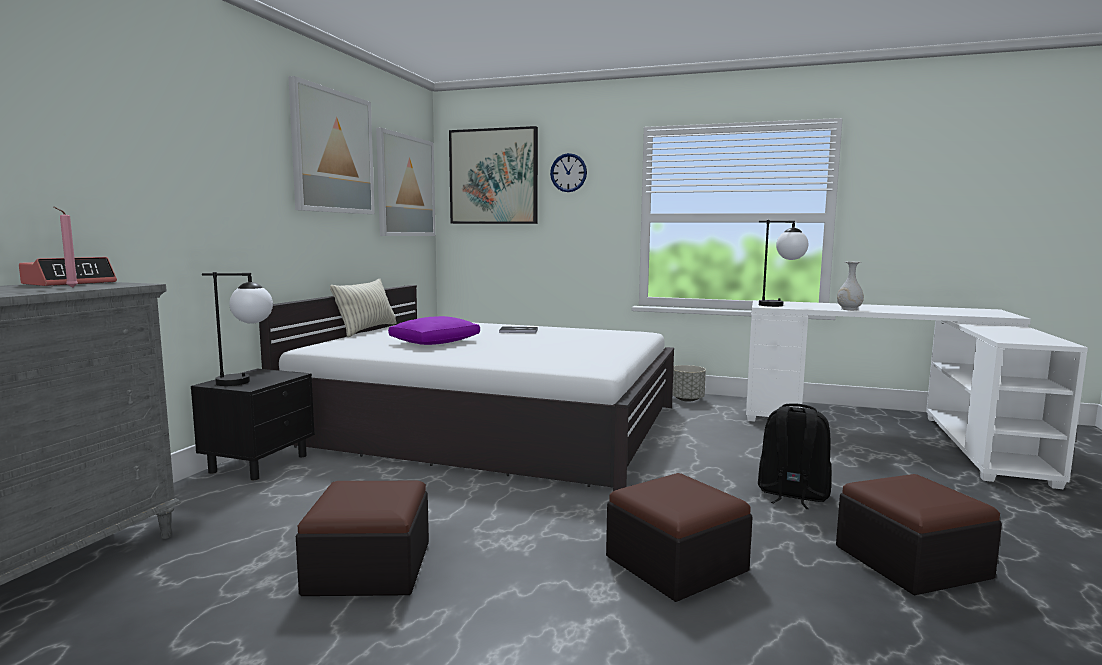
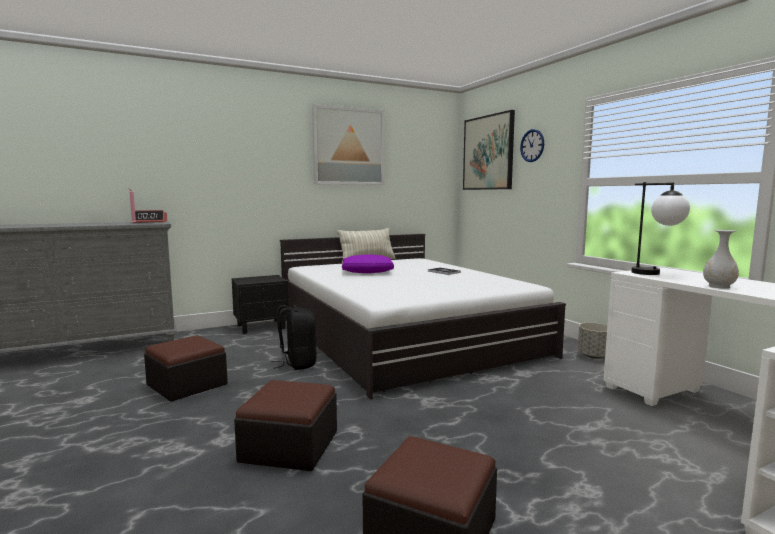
camera: 45 degrees right, 0 degrees up
(247, 382) = (252, 280): table lamp -> none
(405, 186) = (423, 164): picture -> none
(792, 495) = (478, 448): black backpack -> black backpack (297, 364)

